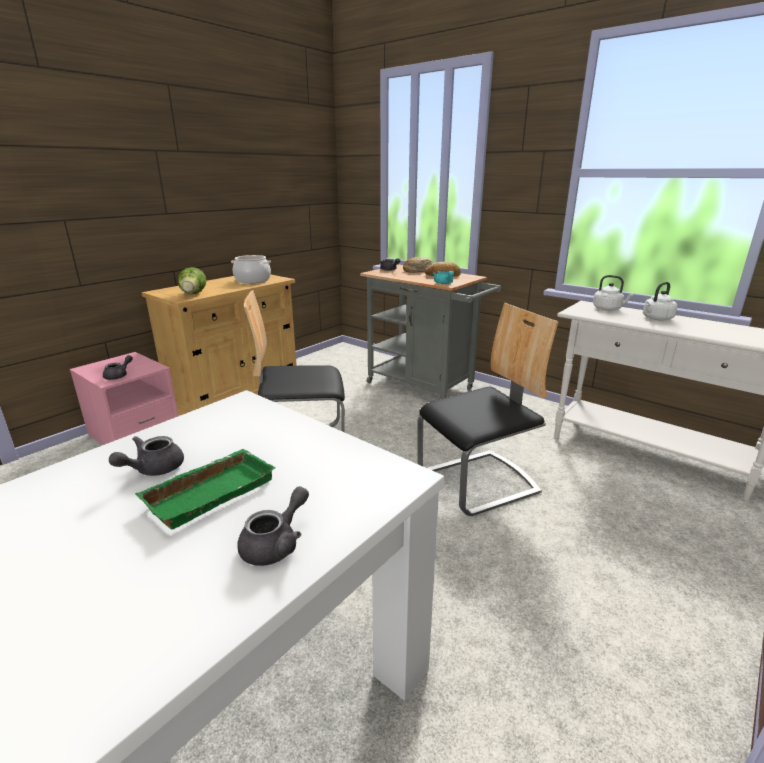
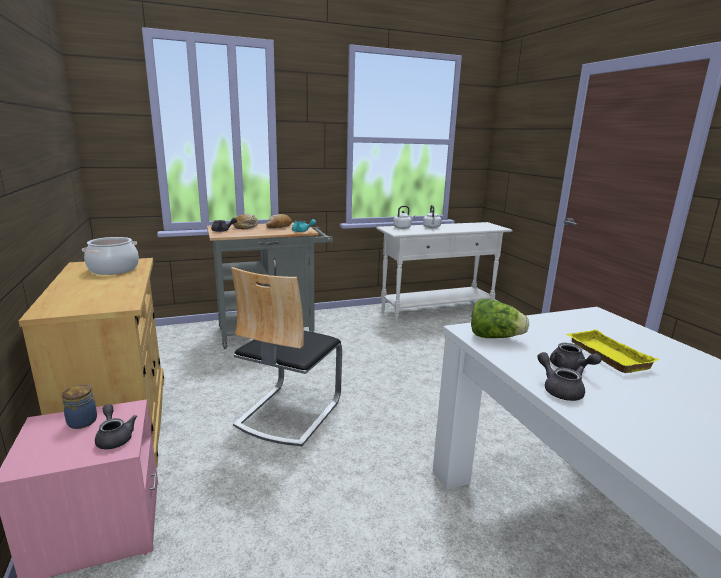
camera: 60 degrees left, 5 degrees down
(135, 363) = (83, 421): none -> jar
(193, 294) = (116, 298): lettuce -> lettuce (494, 337)
(210, 491) = (605, 355): green tray -> yellow tray
(276, 544) = (661, 348): grey teapot -> grey teapot (559, 389)
(478, 482) = (420, 362): chair -> none

